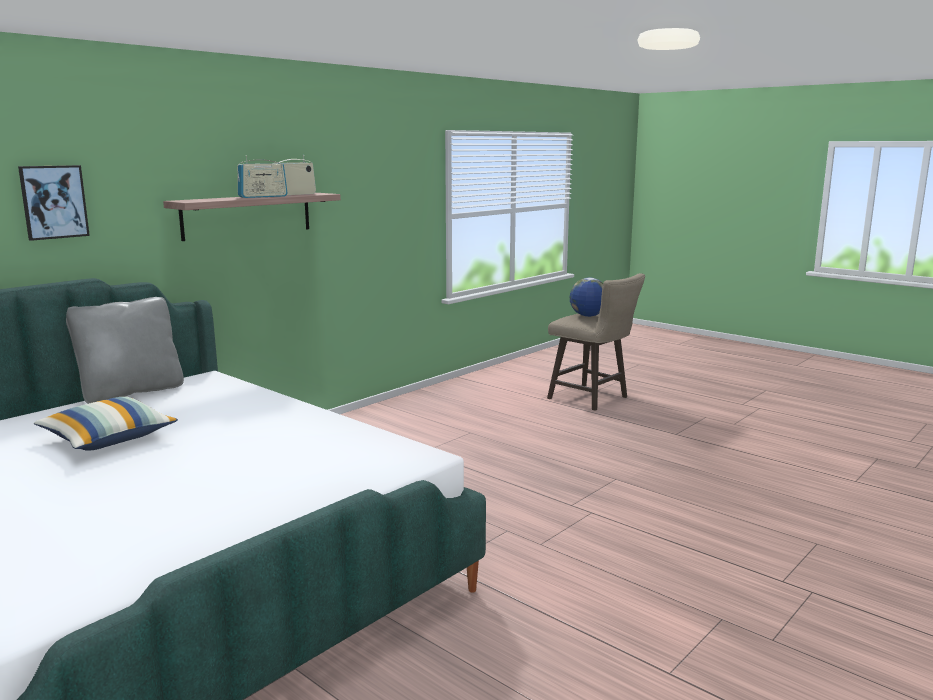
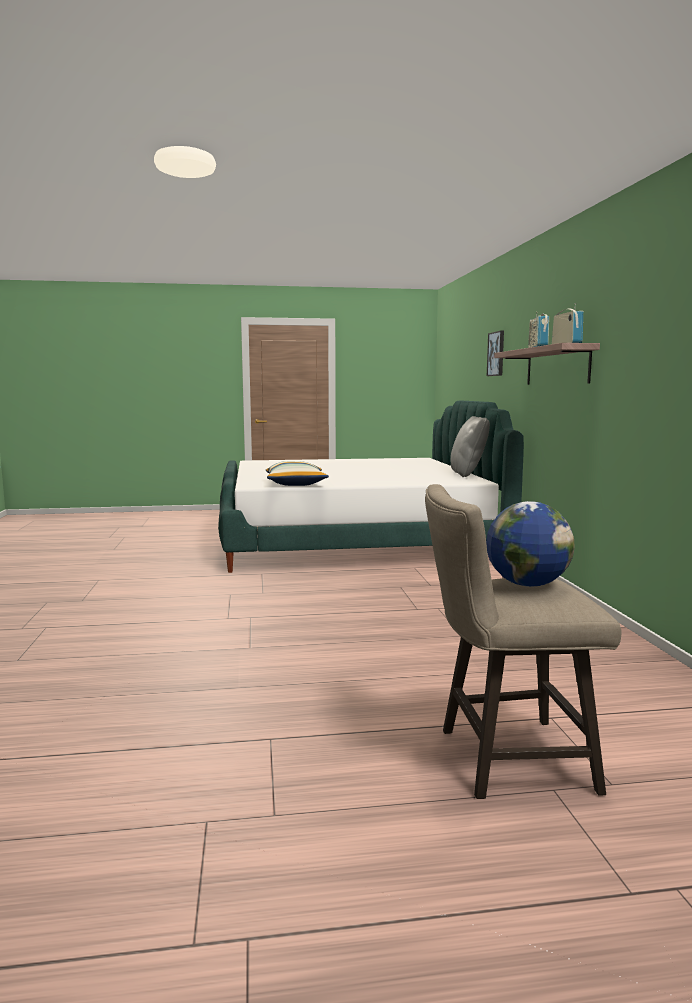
camera: 130 degrees right, 5 degrees down
(108, 439) = (389, 470): pillow -> pillow (296, 484)

